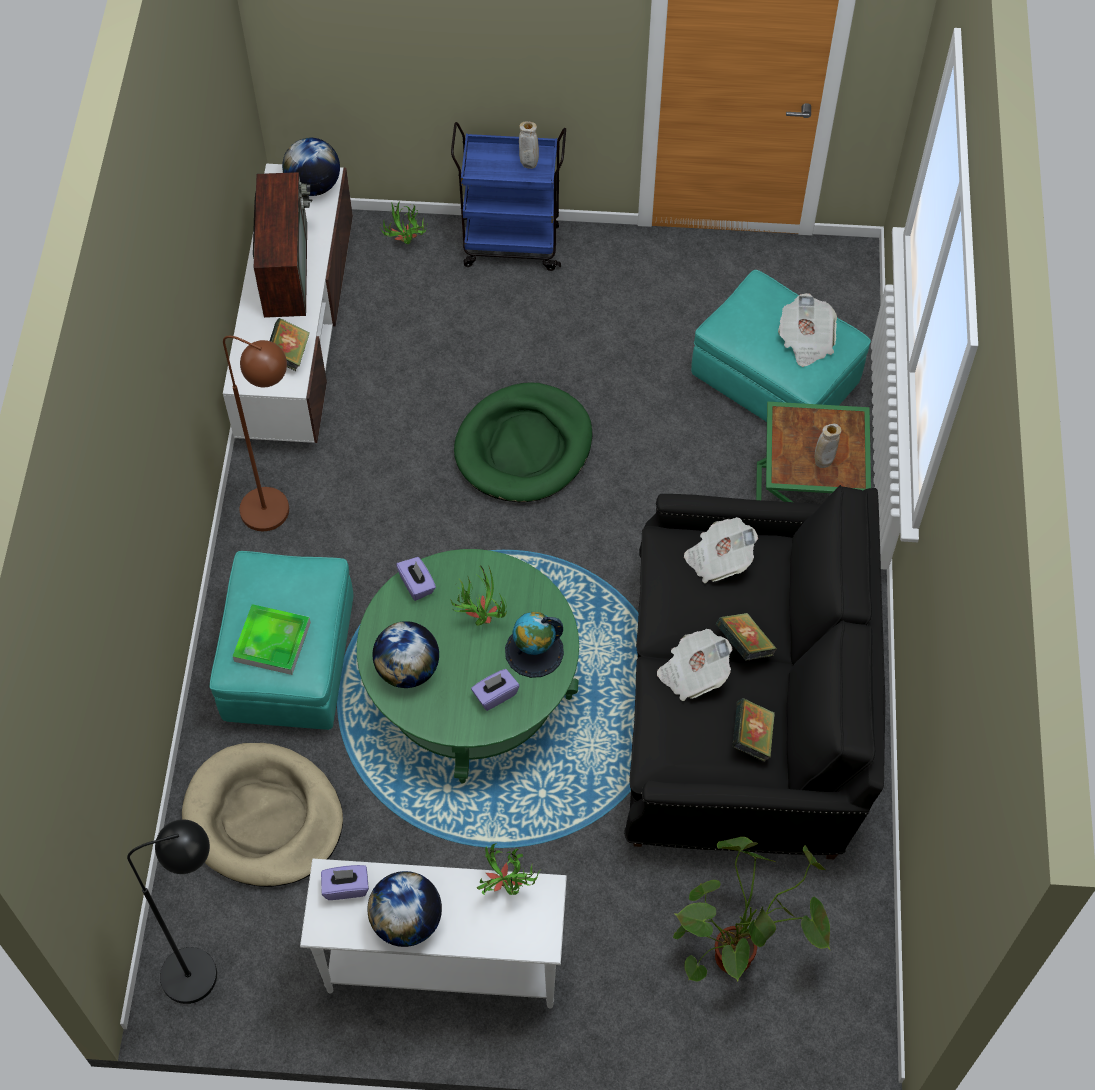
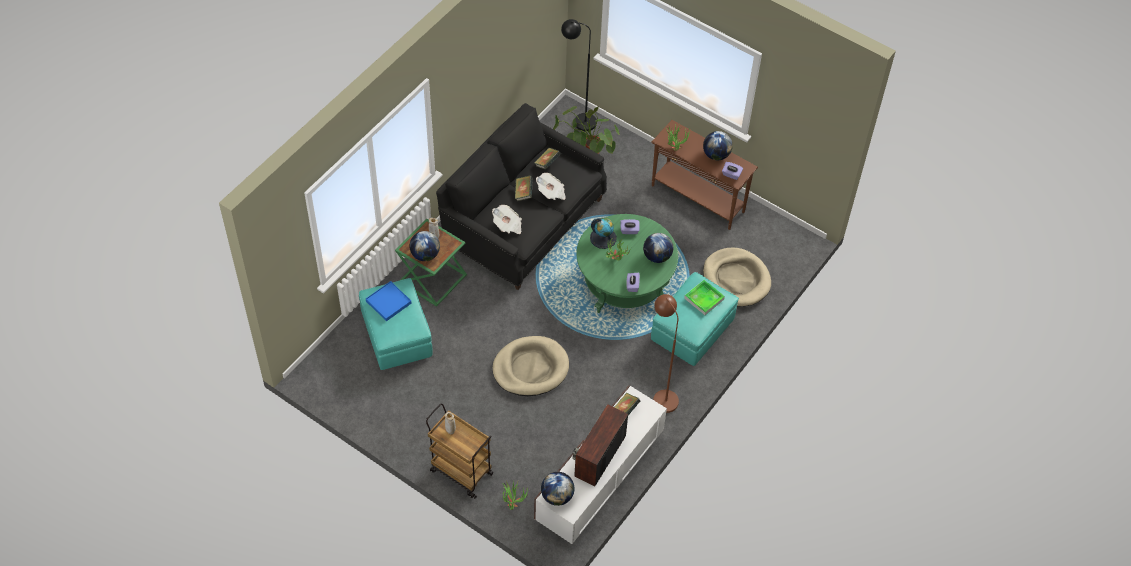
camera: 150 degrees left, 5 degrees down
(206, 971) = (785, 240): black floor lamp -> black floor lamp (578, 121)
(441, 969) = (698, 198): white console table -> brown console table
(512, 246) = (461, 472): blue cart -> brown cart
(524, 447) = (530, 368): green dog bed -> beige dog bed
(806, 341) = (388, 302): newspaper -> blue tray
(811, 426) = (425, 255): none -> globe

